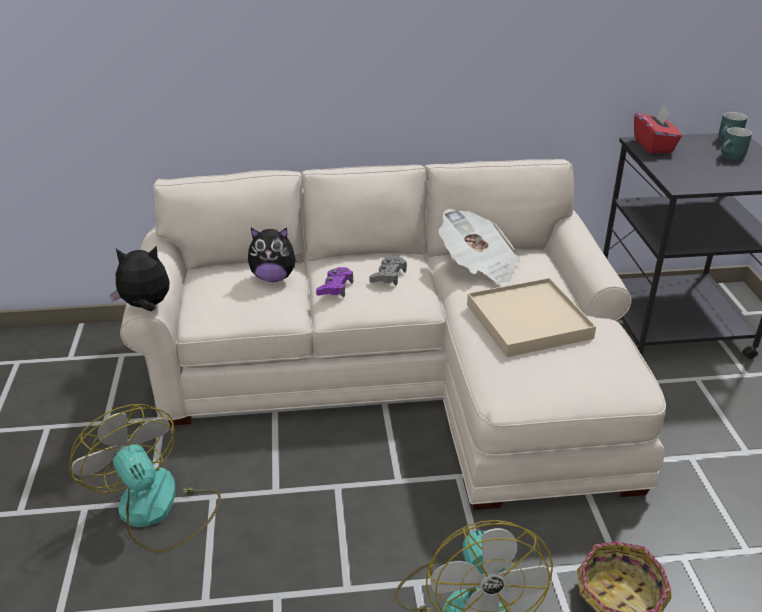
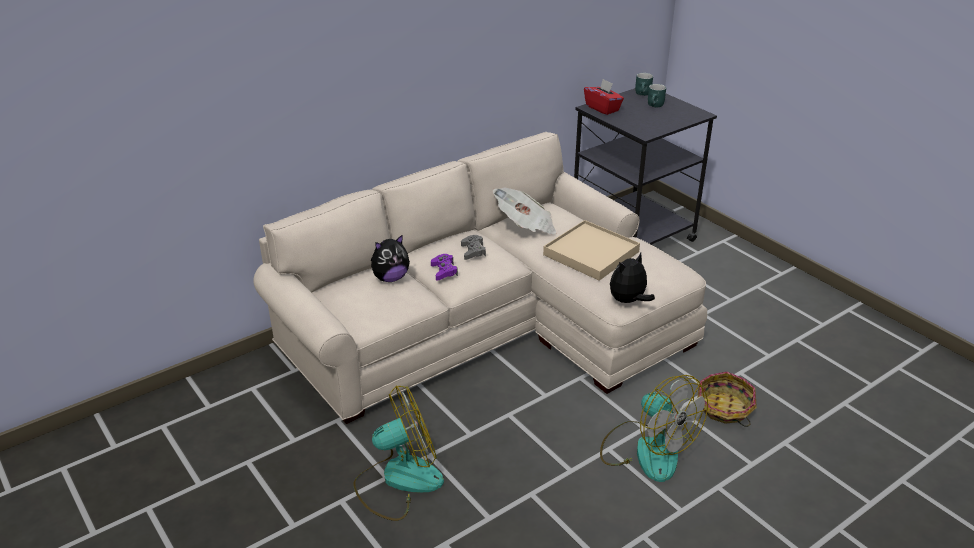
camera: 30 degrees left, 0 degrees up
(146, 306) = (331, 327): plush toy -> plush toy (628, 301)
(157, 510) = (398, 480): fan -> fan turned 135 degrees clockwise

